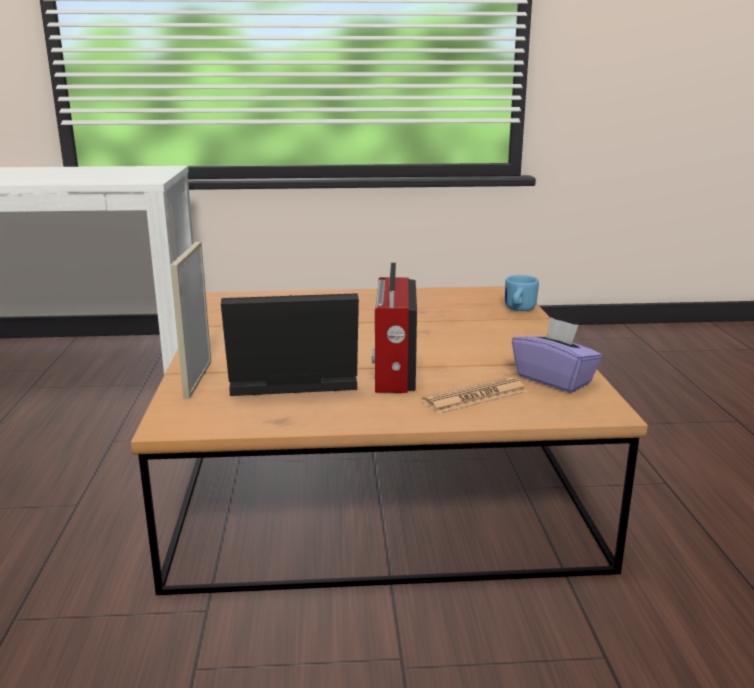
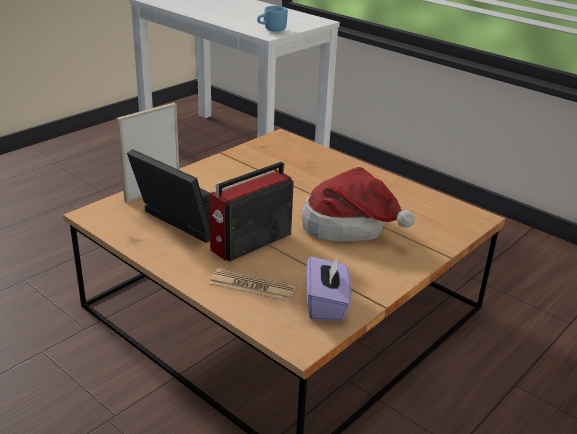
camera: 45 degrees right, 10 degrees up
(443, 329) = (350, 227): none -> hat
(518, 310) = (444, 238): blue mug -> blue mug (271, 30)

